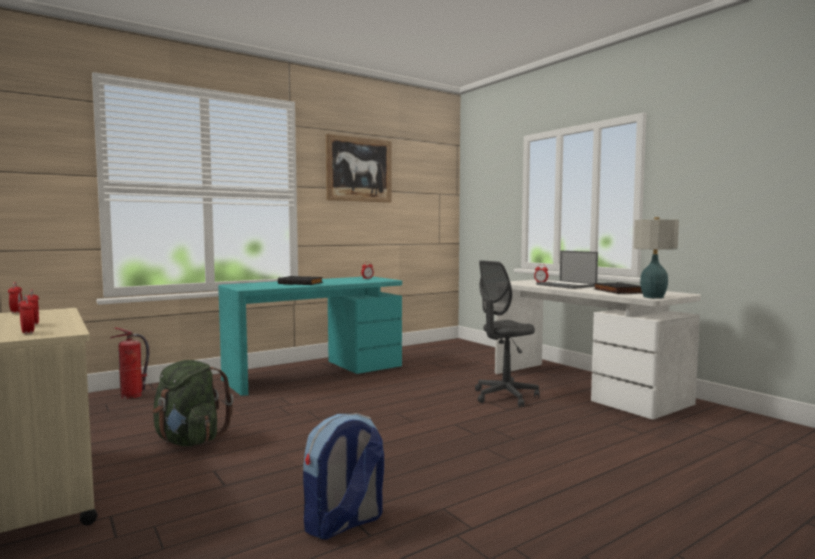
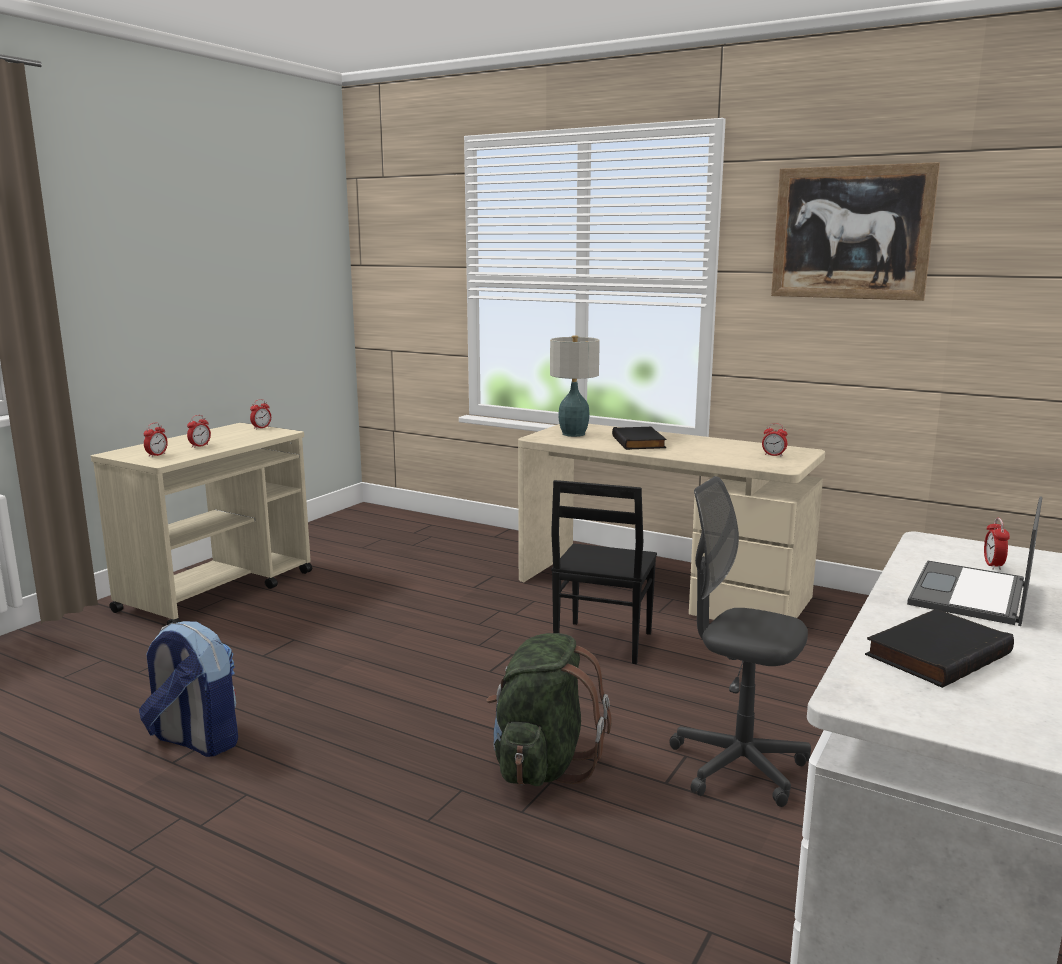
camera: 65 degrees right, 10 degrees up
(132, 396) = (463, 537): fire extinguisher -> none
(189, 441) = (360, 604): green backpack -> green backpack (542, 764)
(315, 373) = (661, 588): turquoise desk -> beige desk
(360, 394) = (601, 643): none -> black chair
(653, 297) = (868, 701): table lamp -> table lamp (574, 434)

